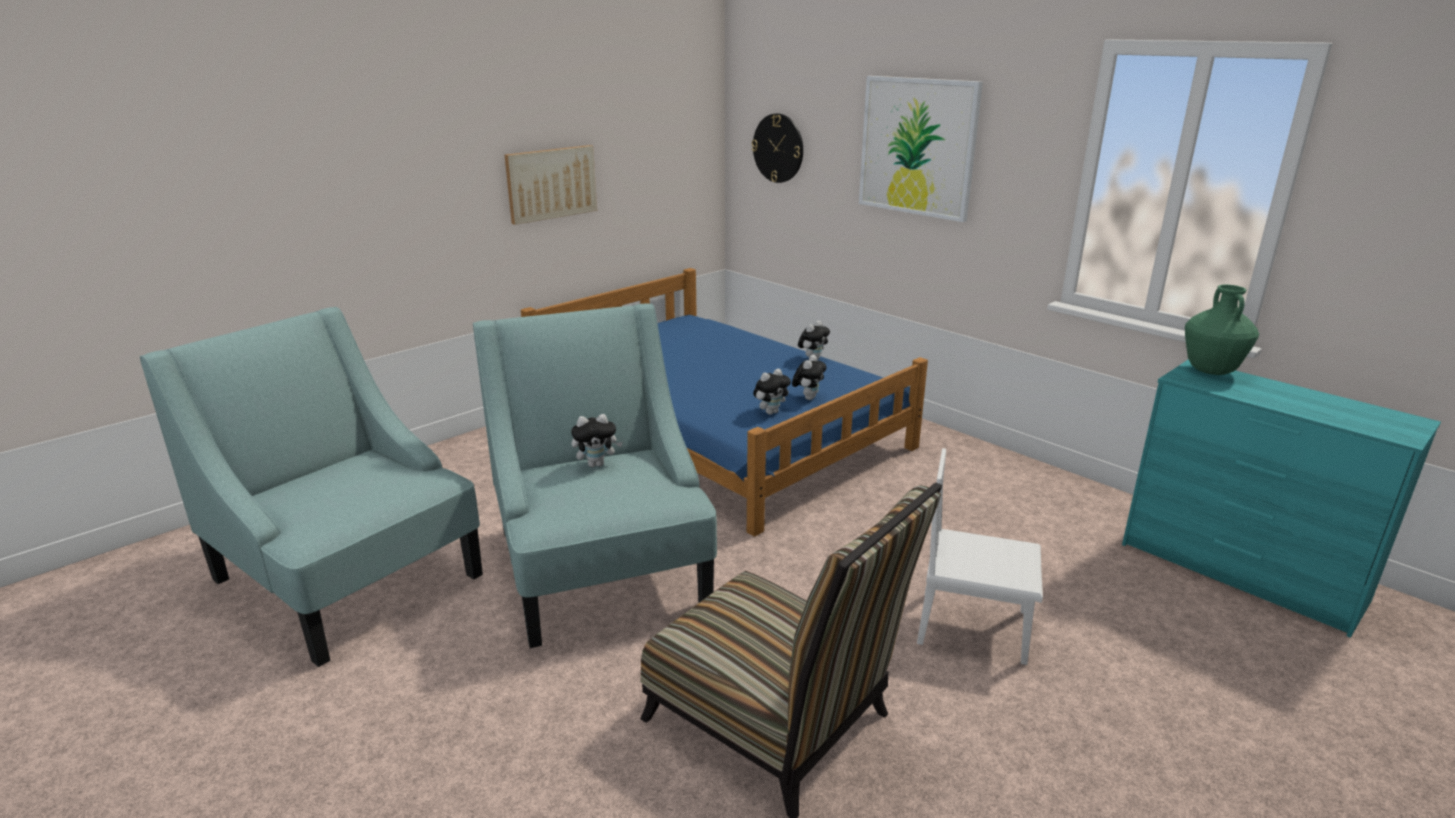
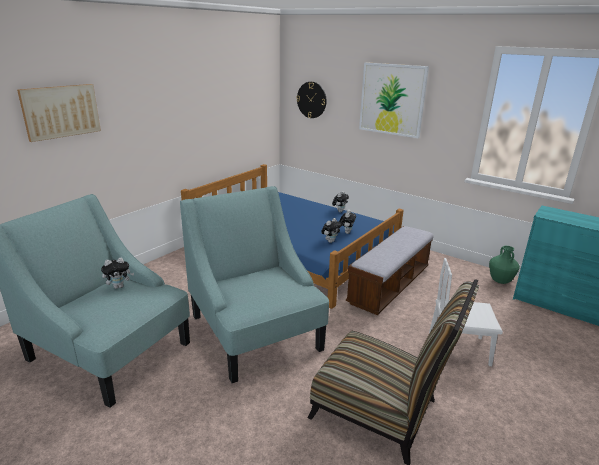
camera: 10 degrees left, 0 degrees up
(551, 183) = (195, 120): picture -> picture (61, 111)
(597, 464) = (255, 276): plush toy -> plush toy (119, 286)
(881, 503) = (389, 286): none -> bench
(1210, 371) = (555, 211): green vase -> green vase (500, 281)

